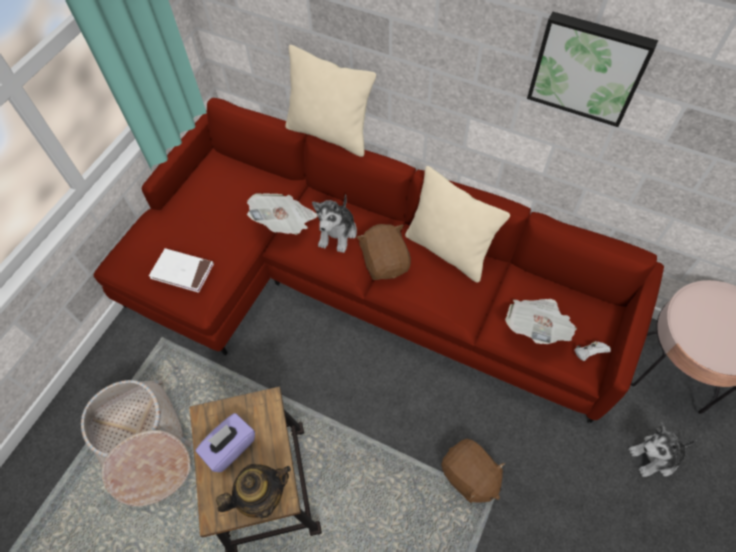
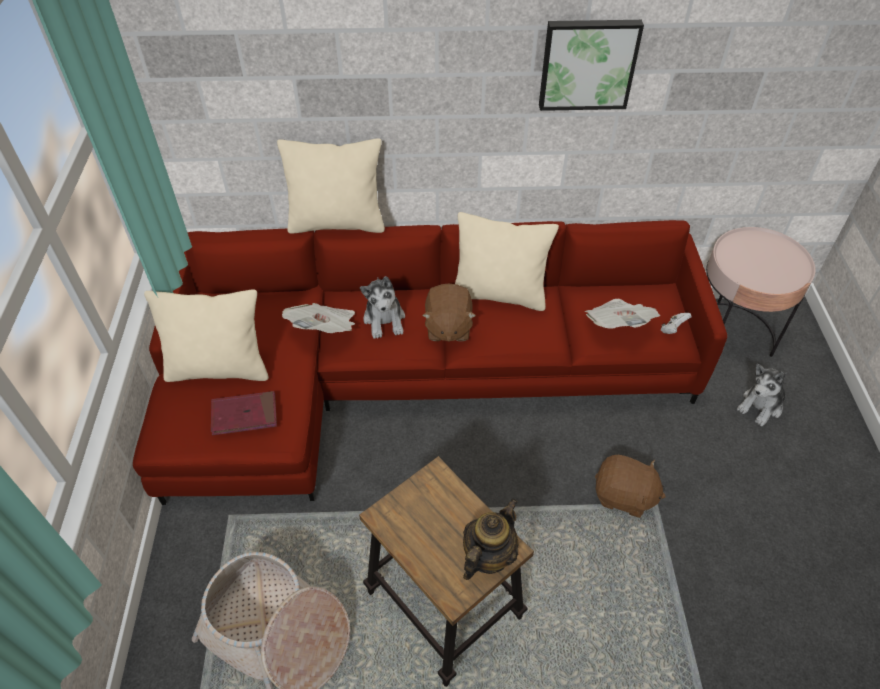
camera: 30 degrees left, 10 degrees down
(182, 272) = (244, 415): white book -> red book
(188, 223) = (219, 369): none -> beige pillow
(230, 447) = (426, 530): purple tissue box -> none
(385, 262) = (447, 327): brown plush toy -> brown plush toy turned 135 degrees counterclockwise

